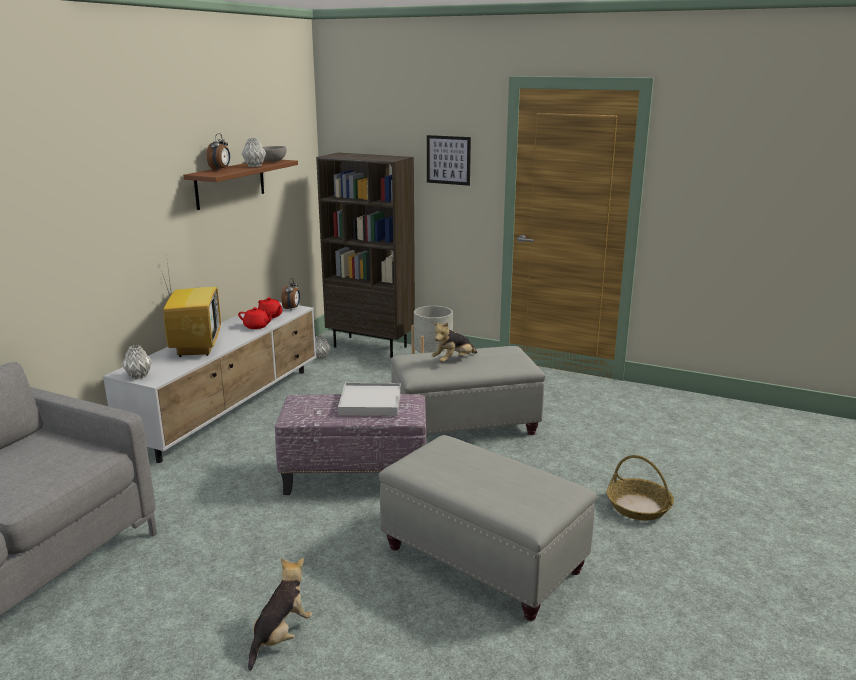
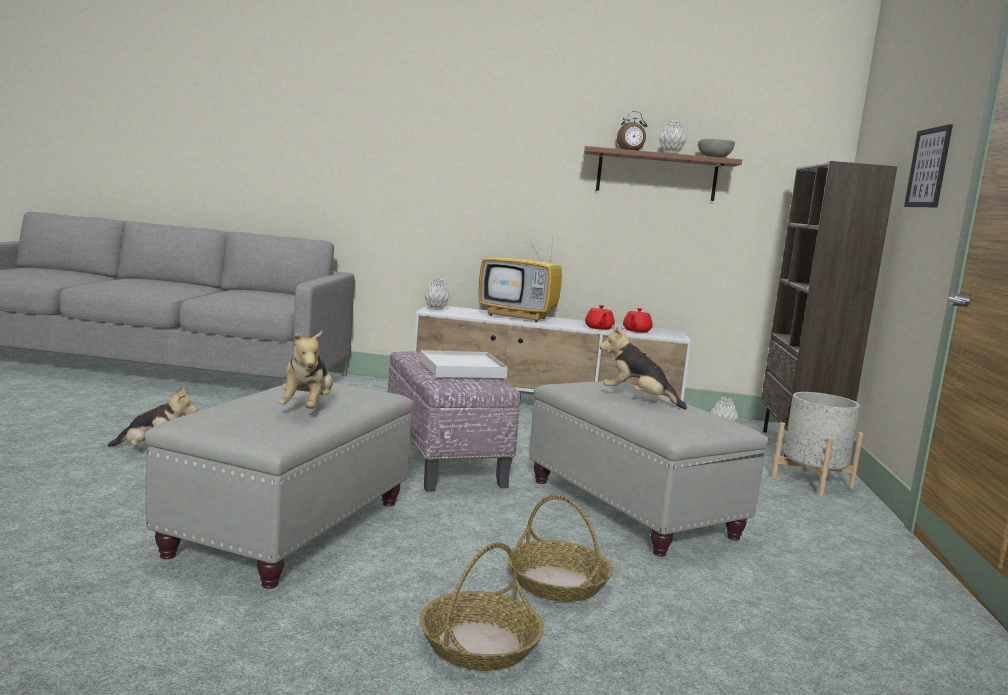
camera: 70 degrees right, 10 degrees down
(195, 347) = (519, 317): television -> television turned 45 degrees clockwise
(292, 308) = (672, 335): alarm clock -> none
(491, 473) = (307, 408): none -> plush toy
(568, 471) = (558, 583): none -> basket

